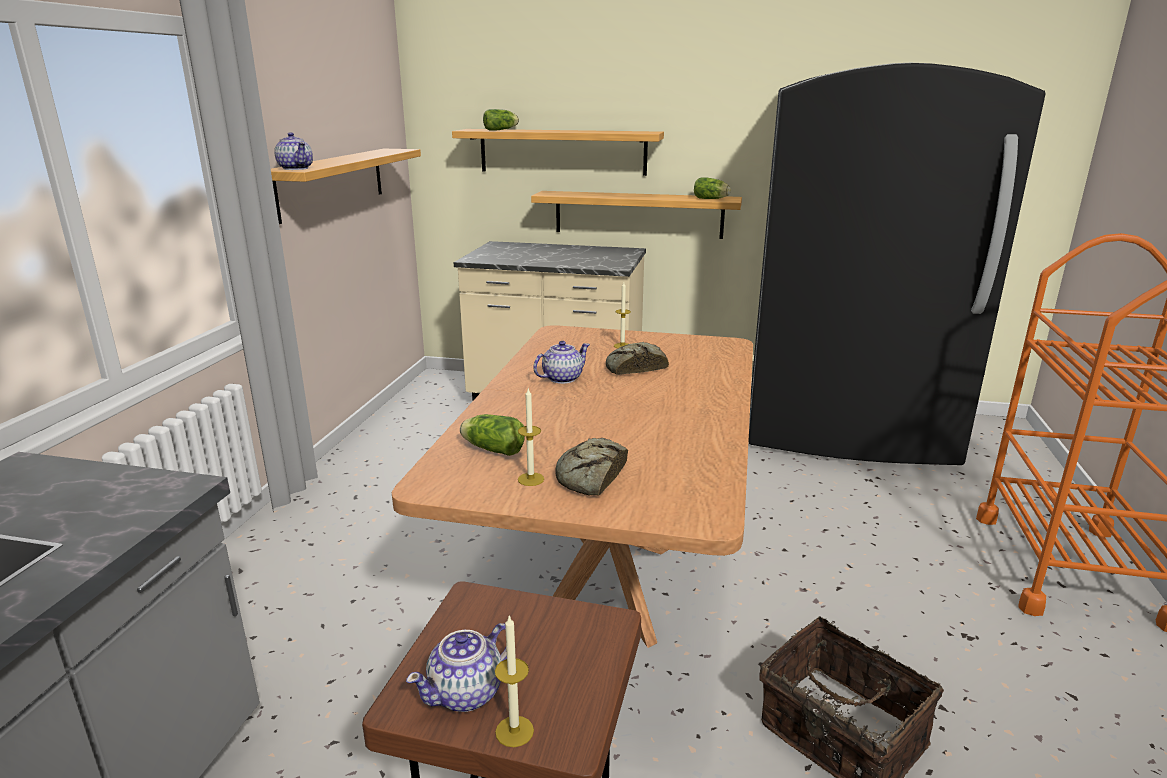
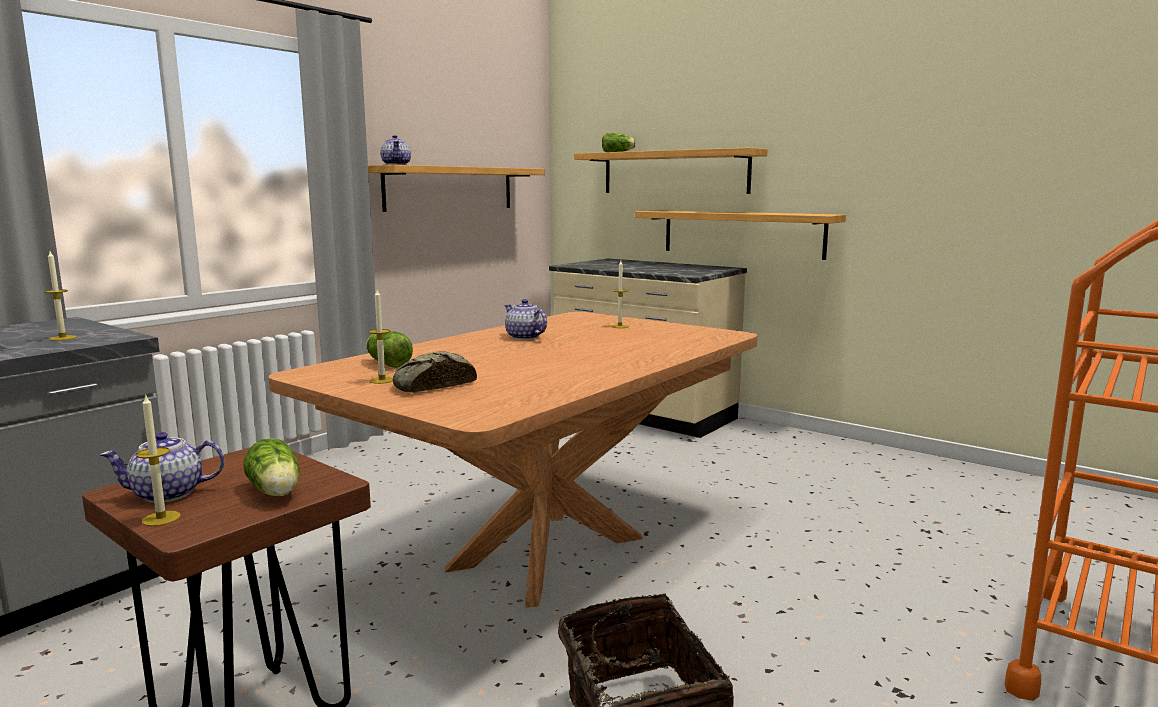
camera: 25 degrees right, 10 degrees down
(94, 505) = (62, 338): none -> candle
(561, 378) = (525, 337): teapot -> teapot turned 120 degrees counterclockwise
(634, 367) = (603, 338): bread -> none
(711, 199) = (805, 214): lettuce -> lettuce (276, 492)
(847, 431) = (945, 485): black fridge -> none

